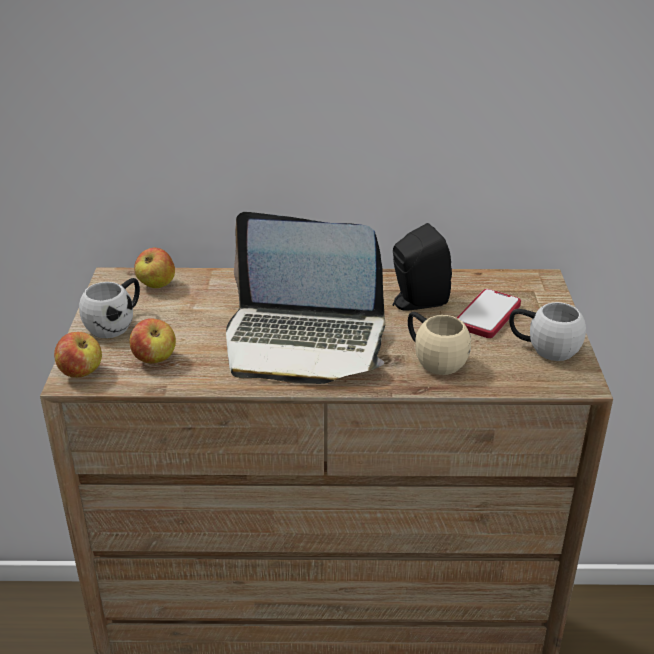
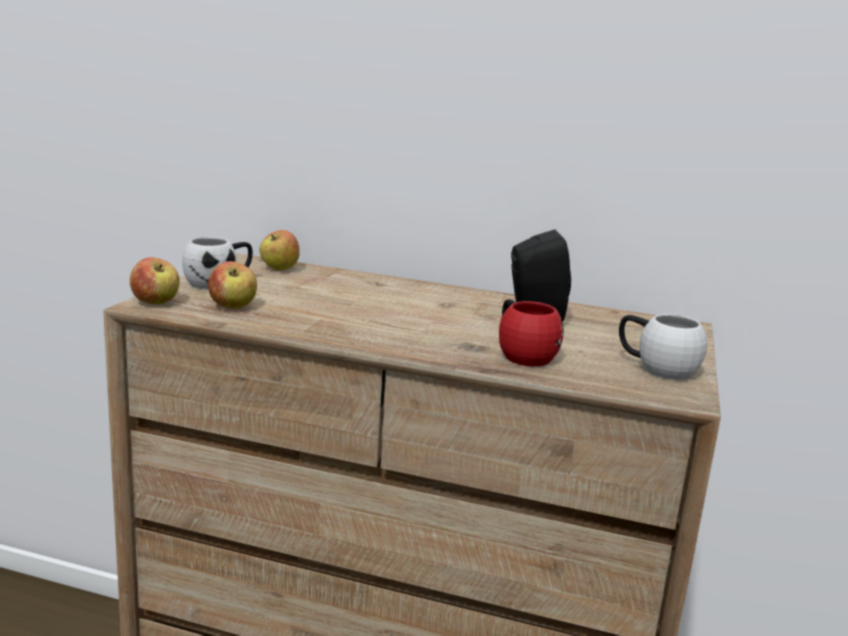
camera: 15 degrees right, 15 degrees down
(304, 342) = (391, 321): laptop -> none
(433, 358) = (521, 353): beige mug -> red mug
(487, 315) = (605, 337): phone -> none

